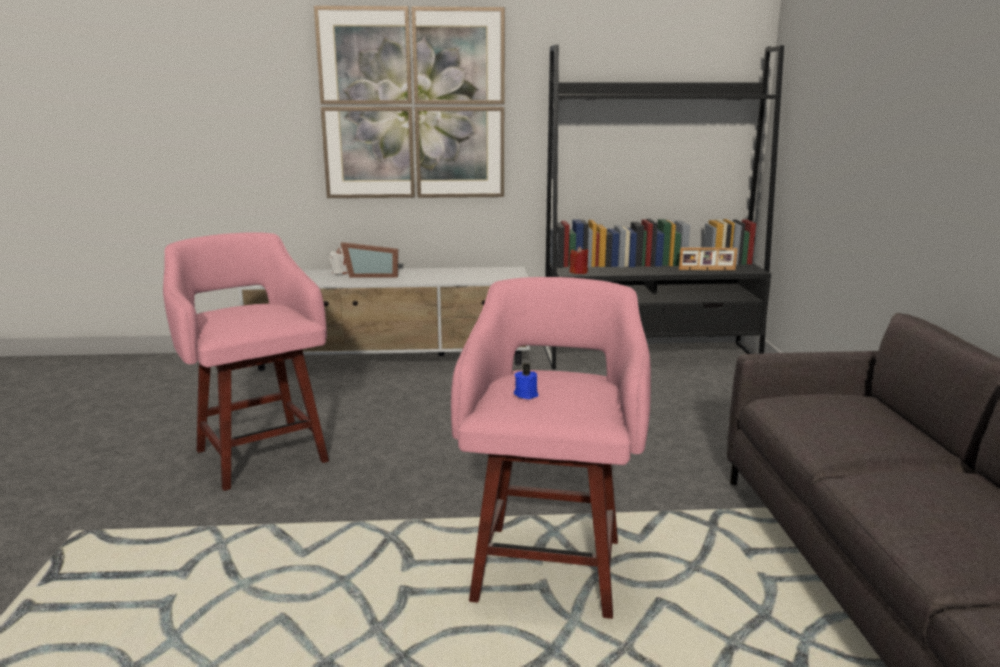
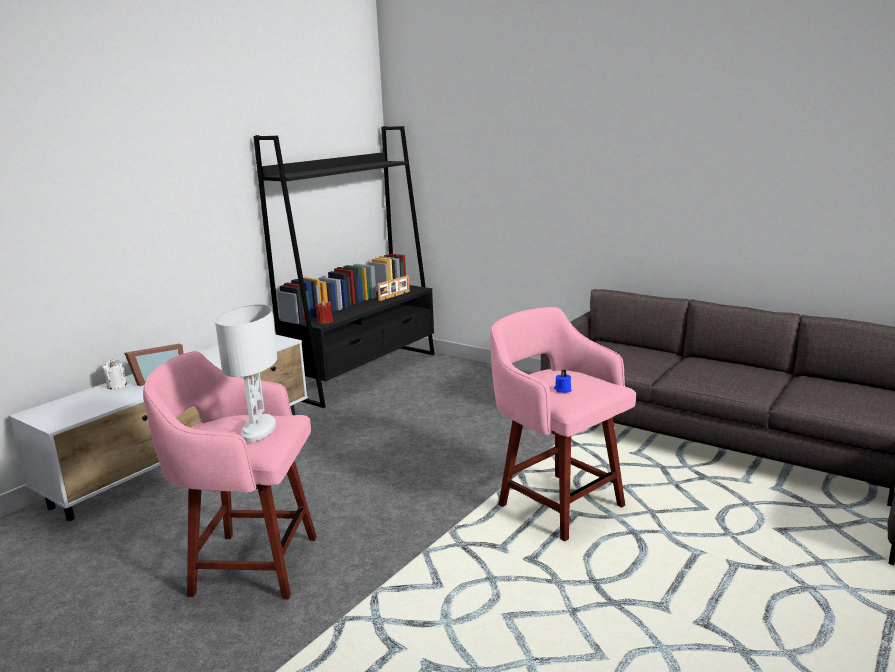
camera: 50 degrees left, 0 degrees up
(254, 317) = (258, 429): none -> white table lamp
(413, 105) = (148, 201): picture -> none

